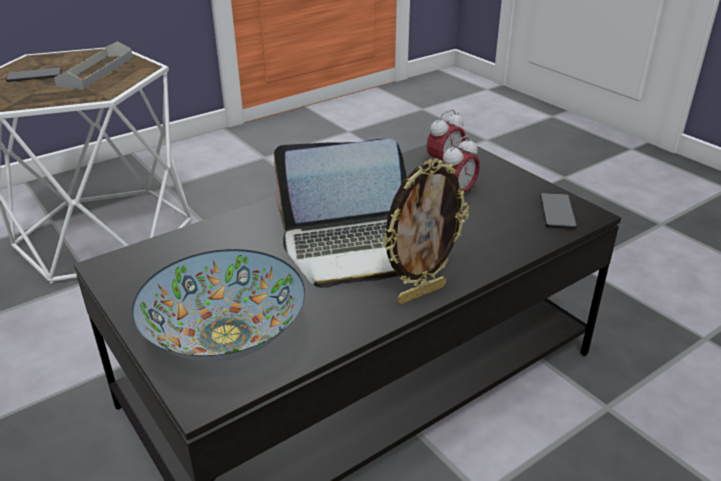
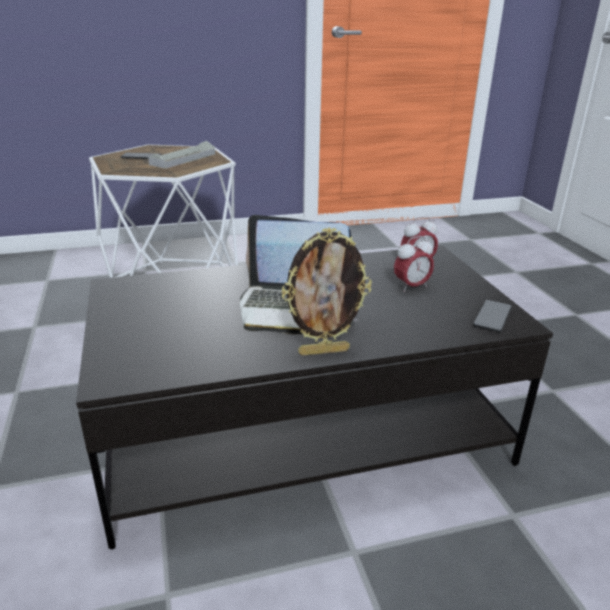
camera: 20 degrees right, 5 degrees down
(225, 336) = (152, 346): bowl -> none

